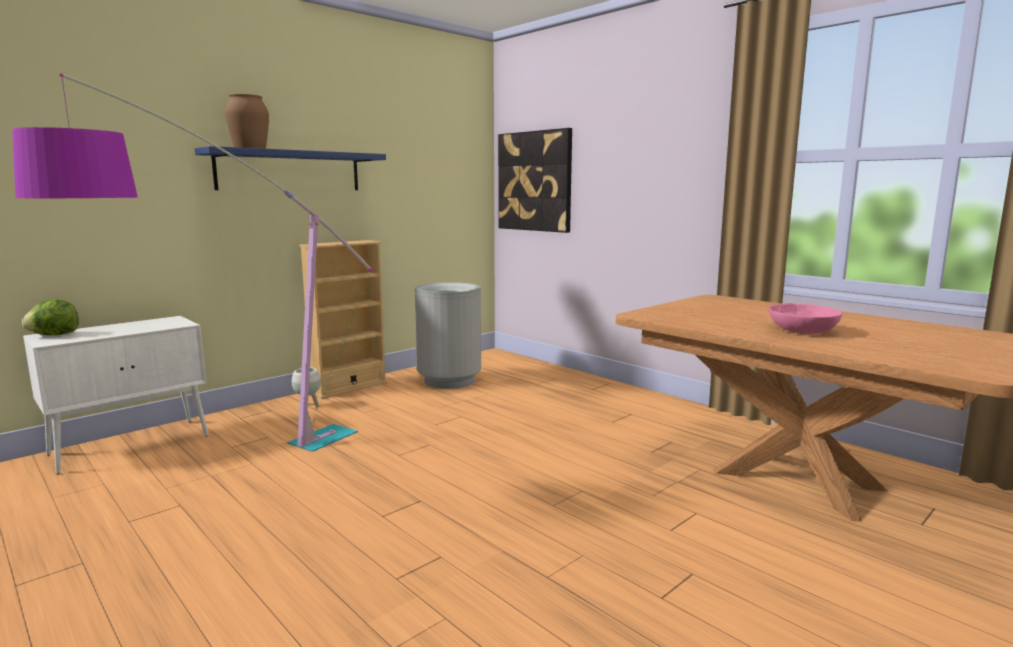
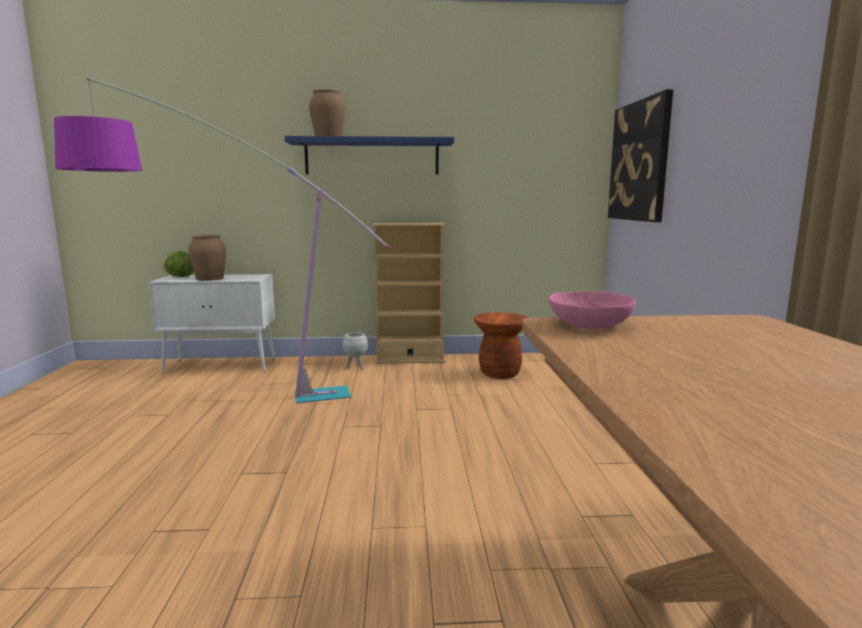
camera: 40 degrees right, 0 degrees up
(115, 331) = (210, 278): none -> brown vase
(449, 380) = (499, 373): grey trash can -> brown stool
(801, 330) = (730, 389): pink bowl -> pink bowl (589, 324)

